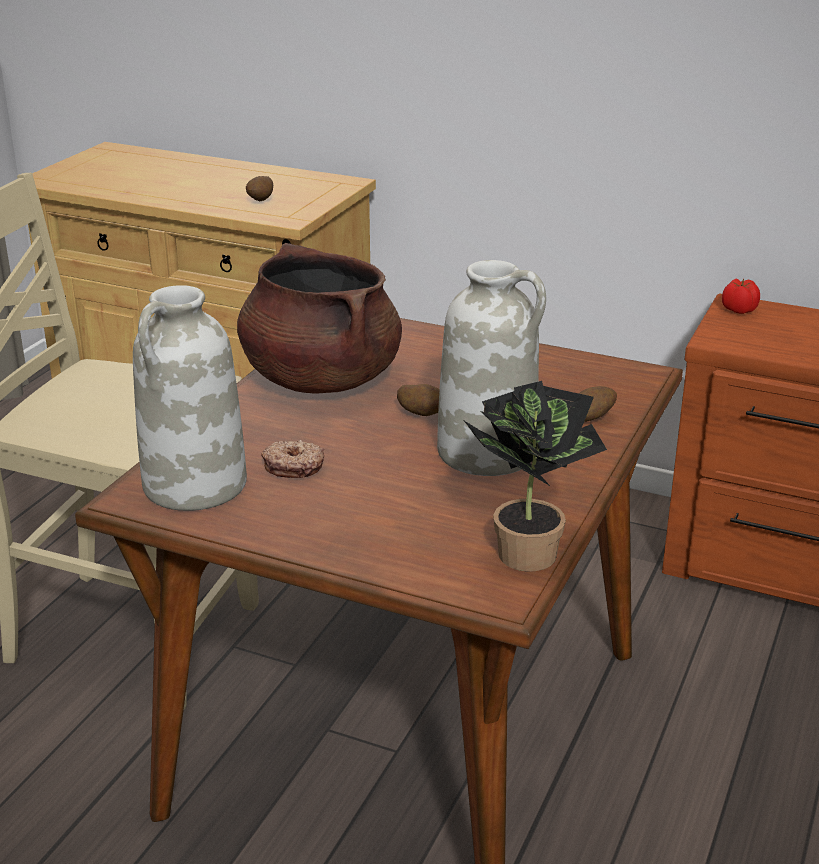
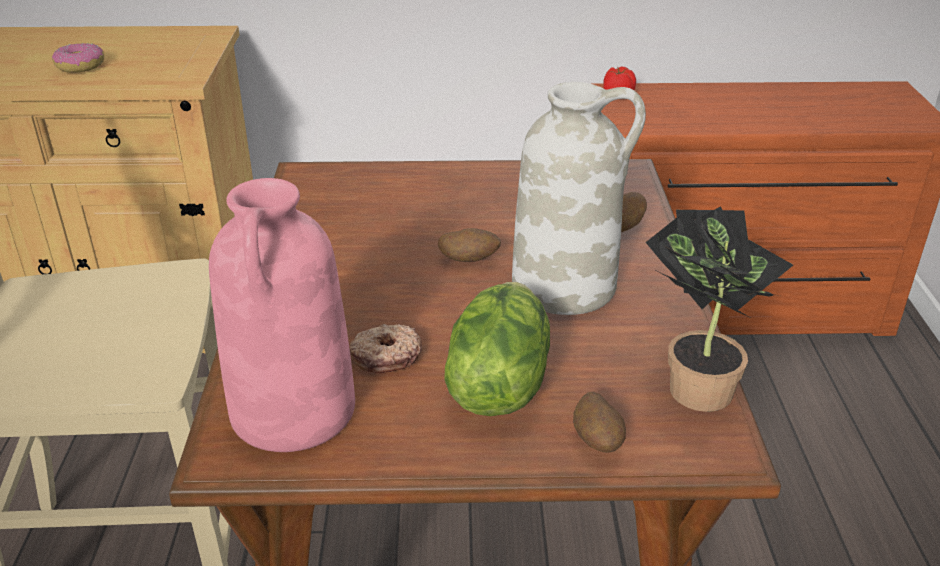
camera: 25 degrees left, 5 degrees up
(195, 485) = (294, 412): white vase -> pink vase
(216, 195) = (81, 66): none -> donut
(261, 200) = (136, 64): potato -> potato (597, 442)
(320, 379) = (333, 245): brown cooking pot -> none
(362, 506) = (497, 383): none -> lettuce

